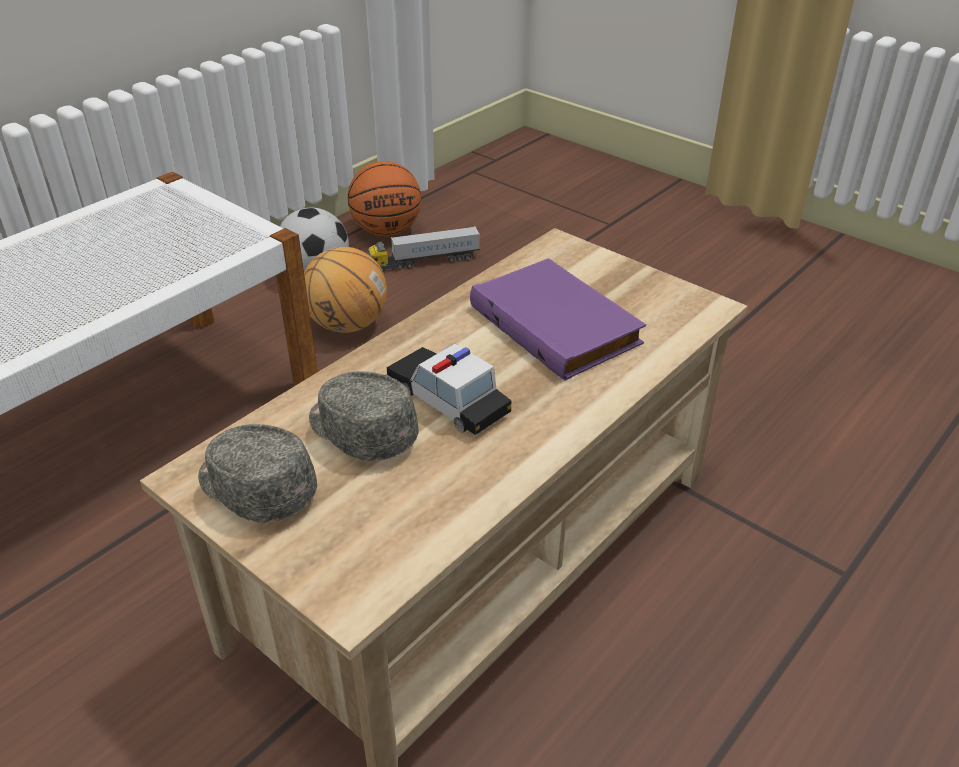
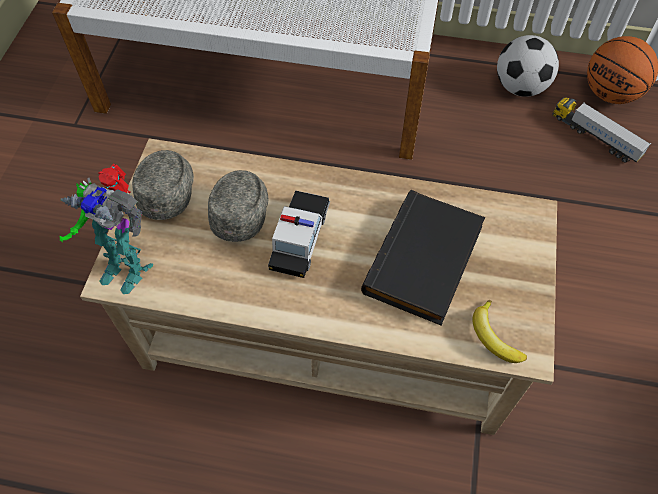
camera: 60 degrees right, 20 degrees up
(343, 576) = (126, 265): none -> toy robot
(347, 325) = (483, 136): basketball -> none
(558, 324) = (426, 261): purple book -> black book
(678, 318) = (493, 337): none -> banana

